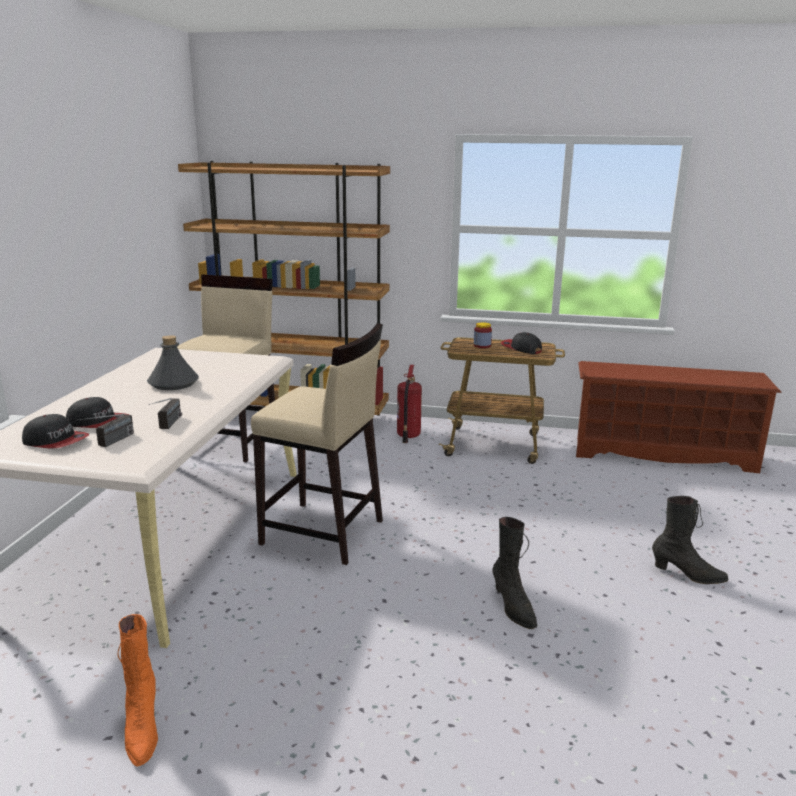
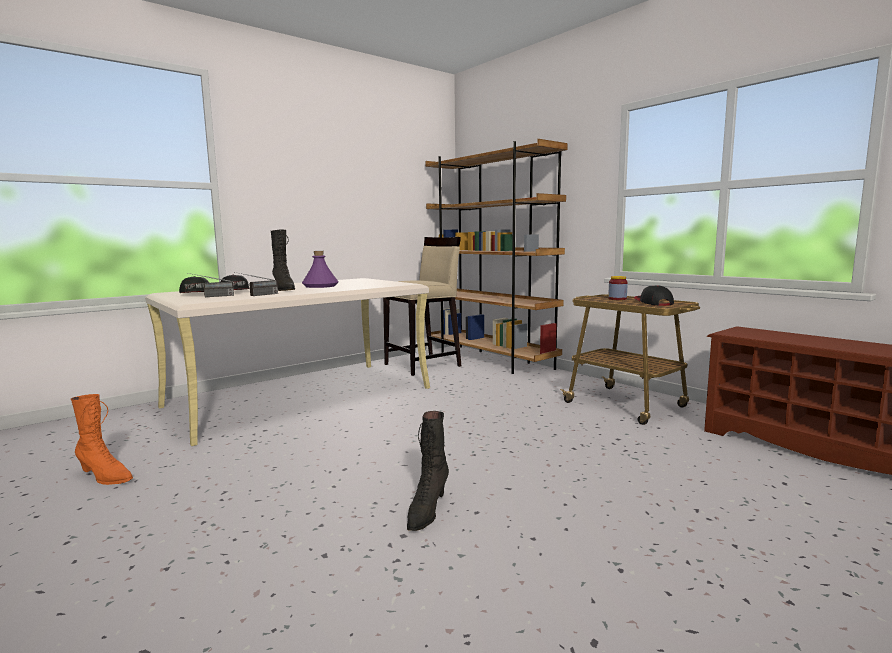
camera: 40 degrees right, 10 degrees down
(142, 729) = (105, 477): orange boot -> orange boot turned 90 degrees counterclockwise
(173, 383) = (320, 286): grey bottle -> purple bottle
(323, 533) = (384, 421): beige stool -> none
(408, 436) = (555, 385): fire extinguisher -> none
(687, 575) = (672, 562): black boot -> black boot (284, 289)

